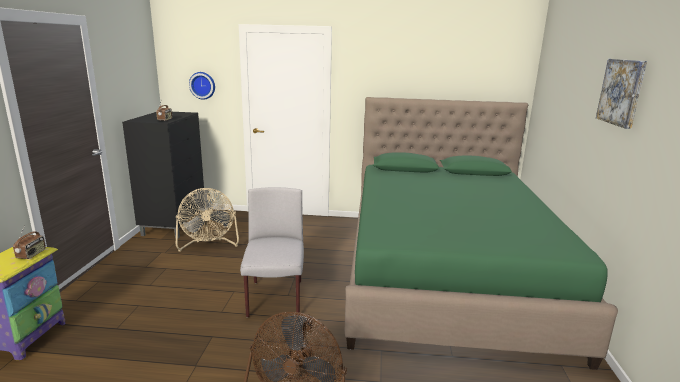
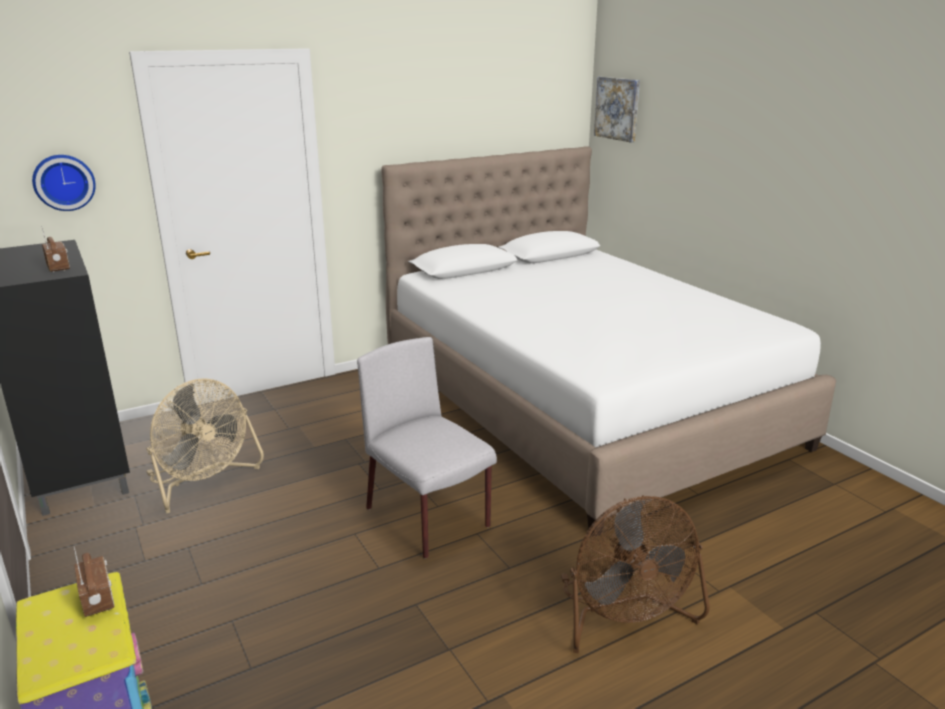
camera: 35 degrees left, 5 degrees up
(446, 272) = (580, 402): green bed -> white bed
(622, 92) = (784, 133): picture -> picture (617, 108)

